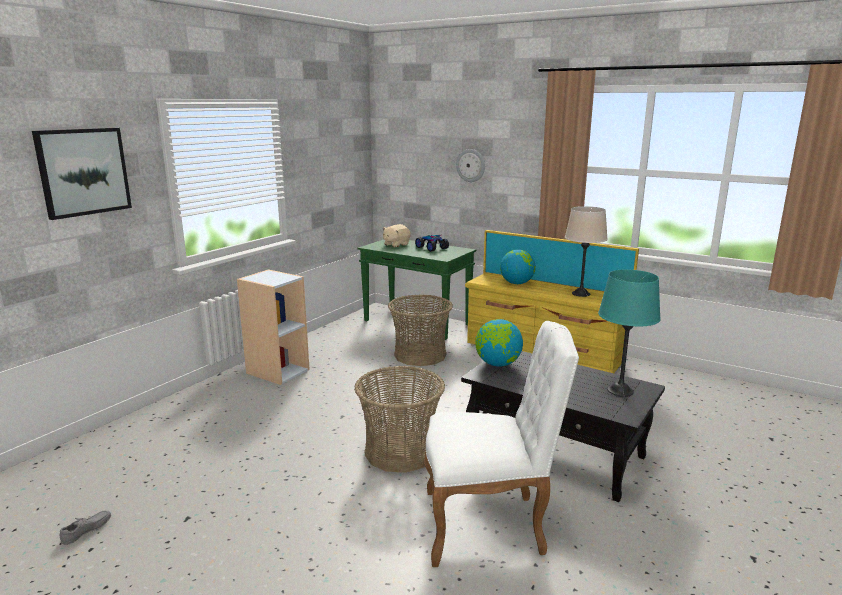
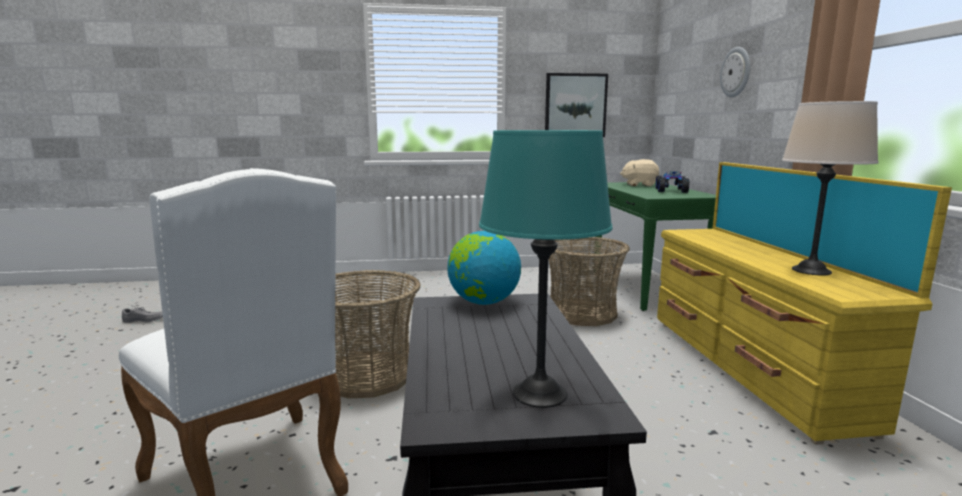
camera: 50 degrees right, 5 degrees down
(83, 172) = (288, 61): picture -> picture (575, 105)
(277, 371) = (439, 283): bookcase -> none
(516, 283) = (731, 242): globe -> none

